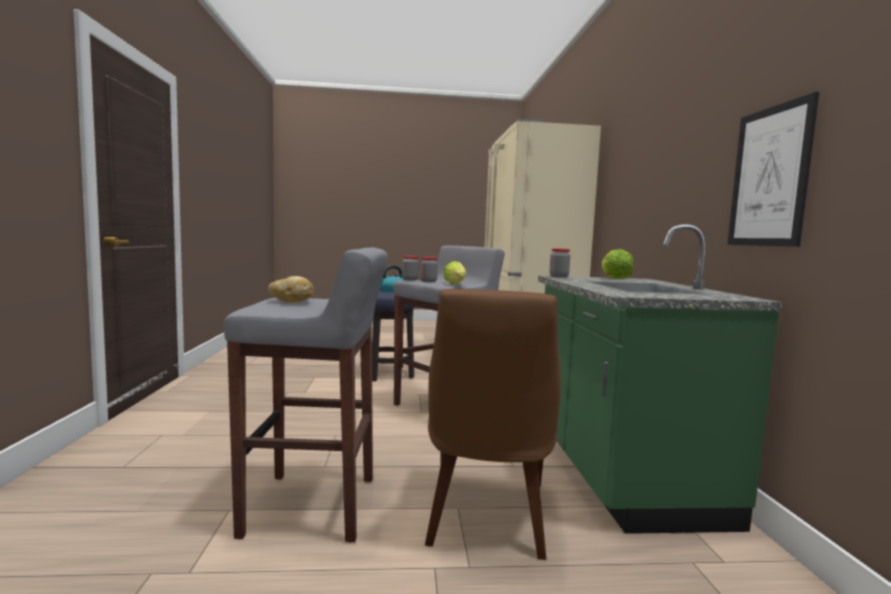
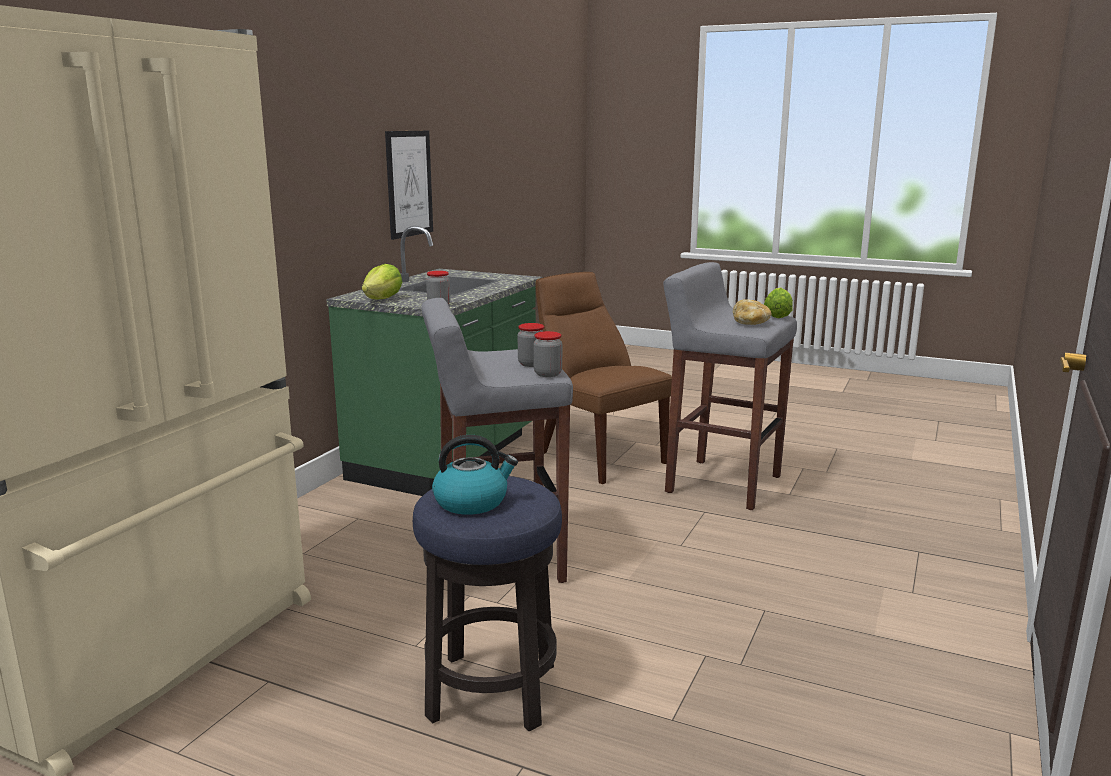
camera: 150 degrees left, 10 degrees up
(456, 284) = (511, 351): lettuce -> lettuce (777, 315)
(486, 516) = (597, 456): brown chair -> brown chair turned 75 degrees counterclockwise

